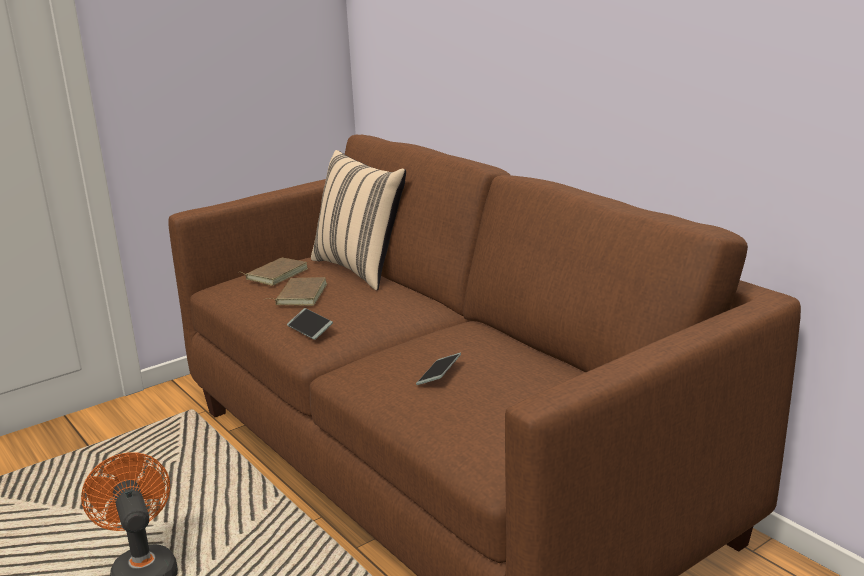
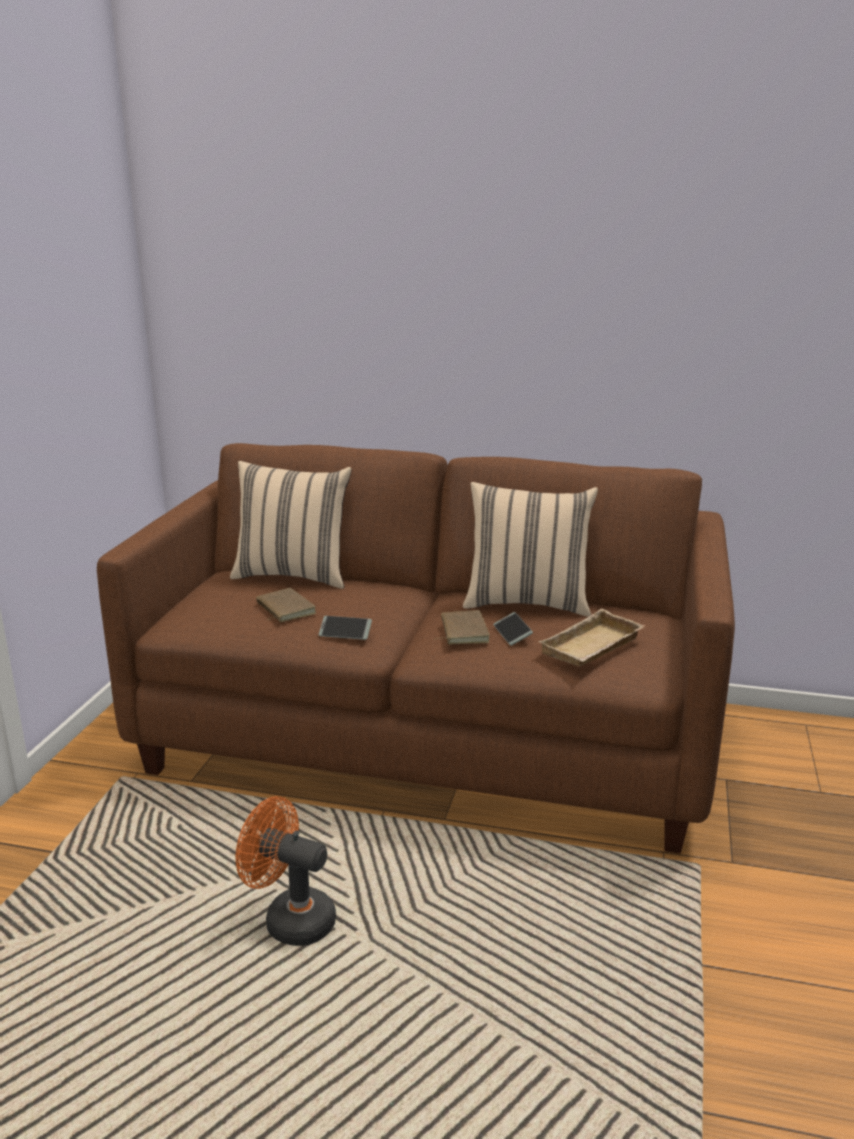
camera: 40 degrees left, 0 degrees up
(276, 274) = (221, 598): brown book -> brown book (462, 631)
(487, 414) = (593, 648): none -> beige tray
(511, 350) = (527, 603): none -> beige pillow

